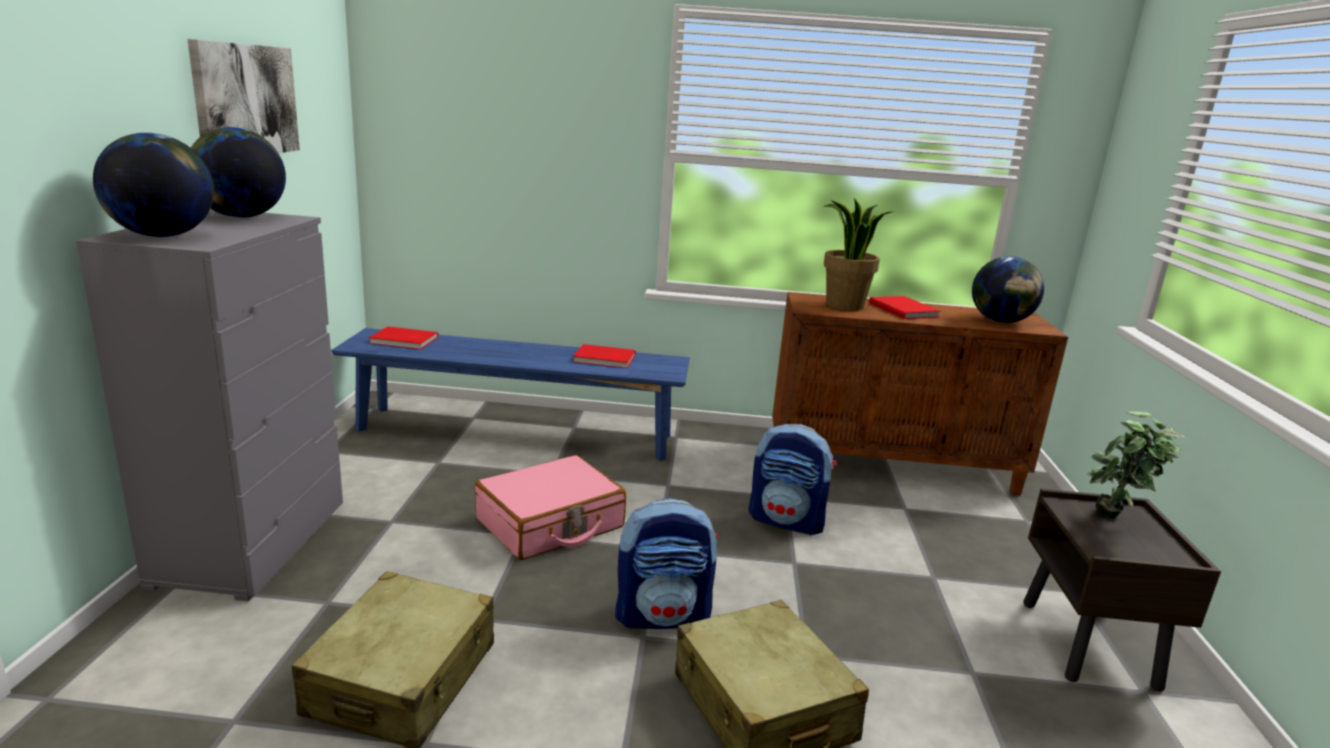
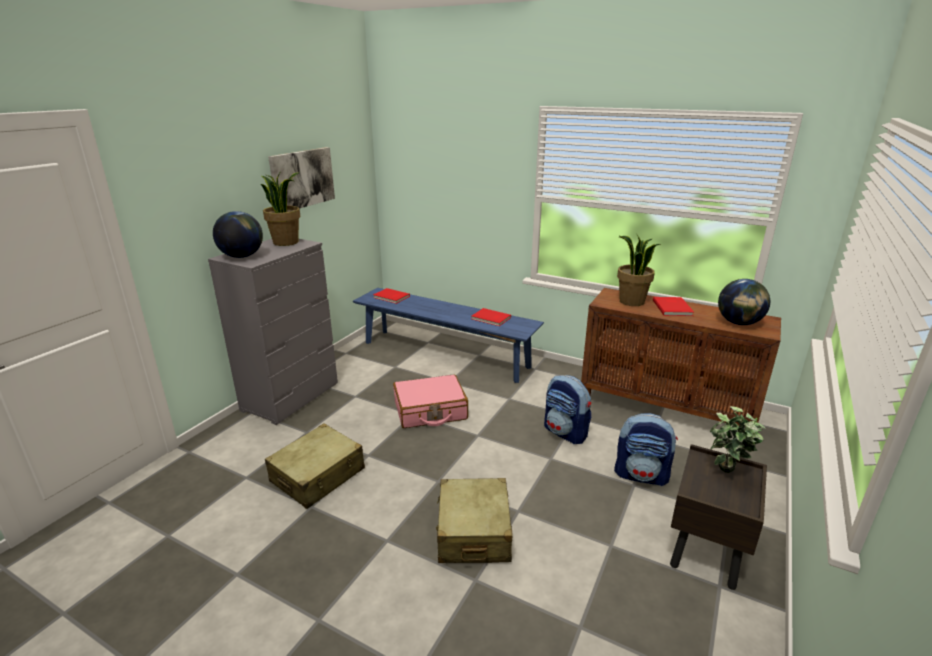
camera: 25 degrees right, 5 degrees up
(241, 217) = (286, 242): globe -> potted plant
(663, 616) = (455, 472): backpack -> backpack (641, 475)

